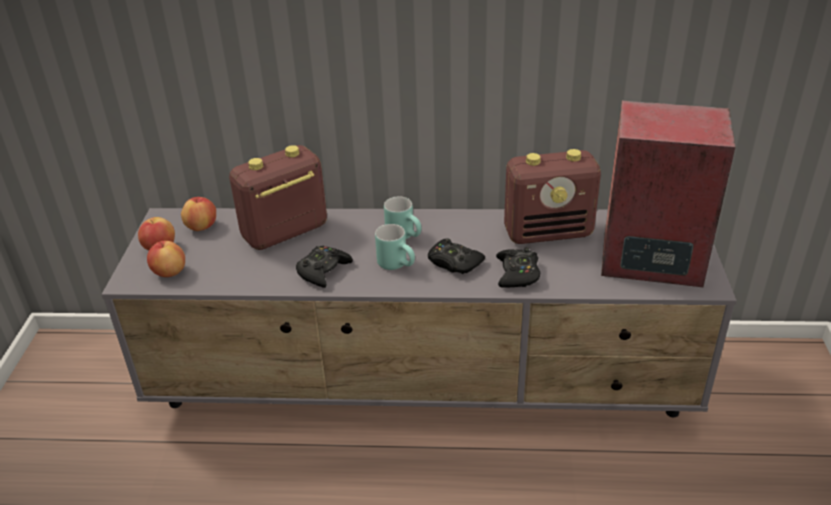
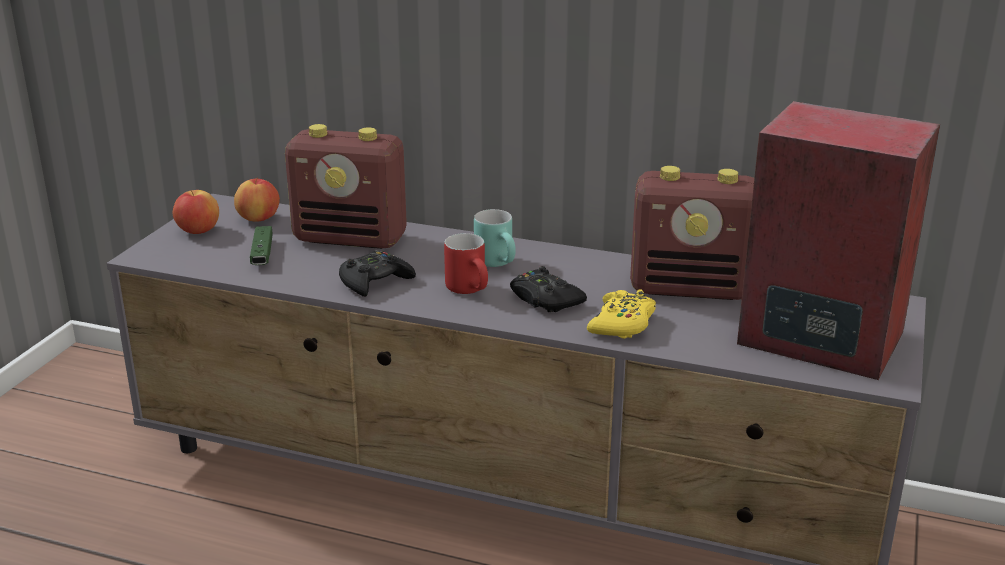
camera: 15 degrees right, 10 degrees down
(169, 272) = (194, 255): apple -> none
(223, 261) = (262, 254): none -> green game controller
(284, 233) = (351, 239): radio -> radio turned 150 degrees counterclockwise
(398, 264) = (472, 290): turquoise mug -> red mug
(517, 274) = (622, 324): black game controller -> yellow game controller

